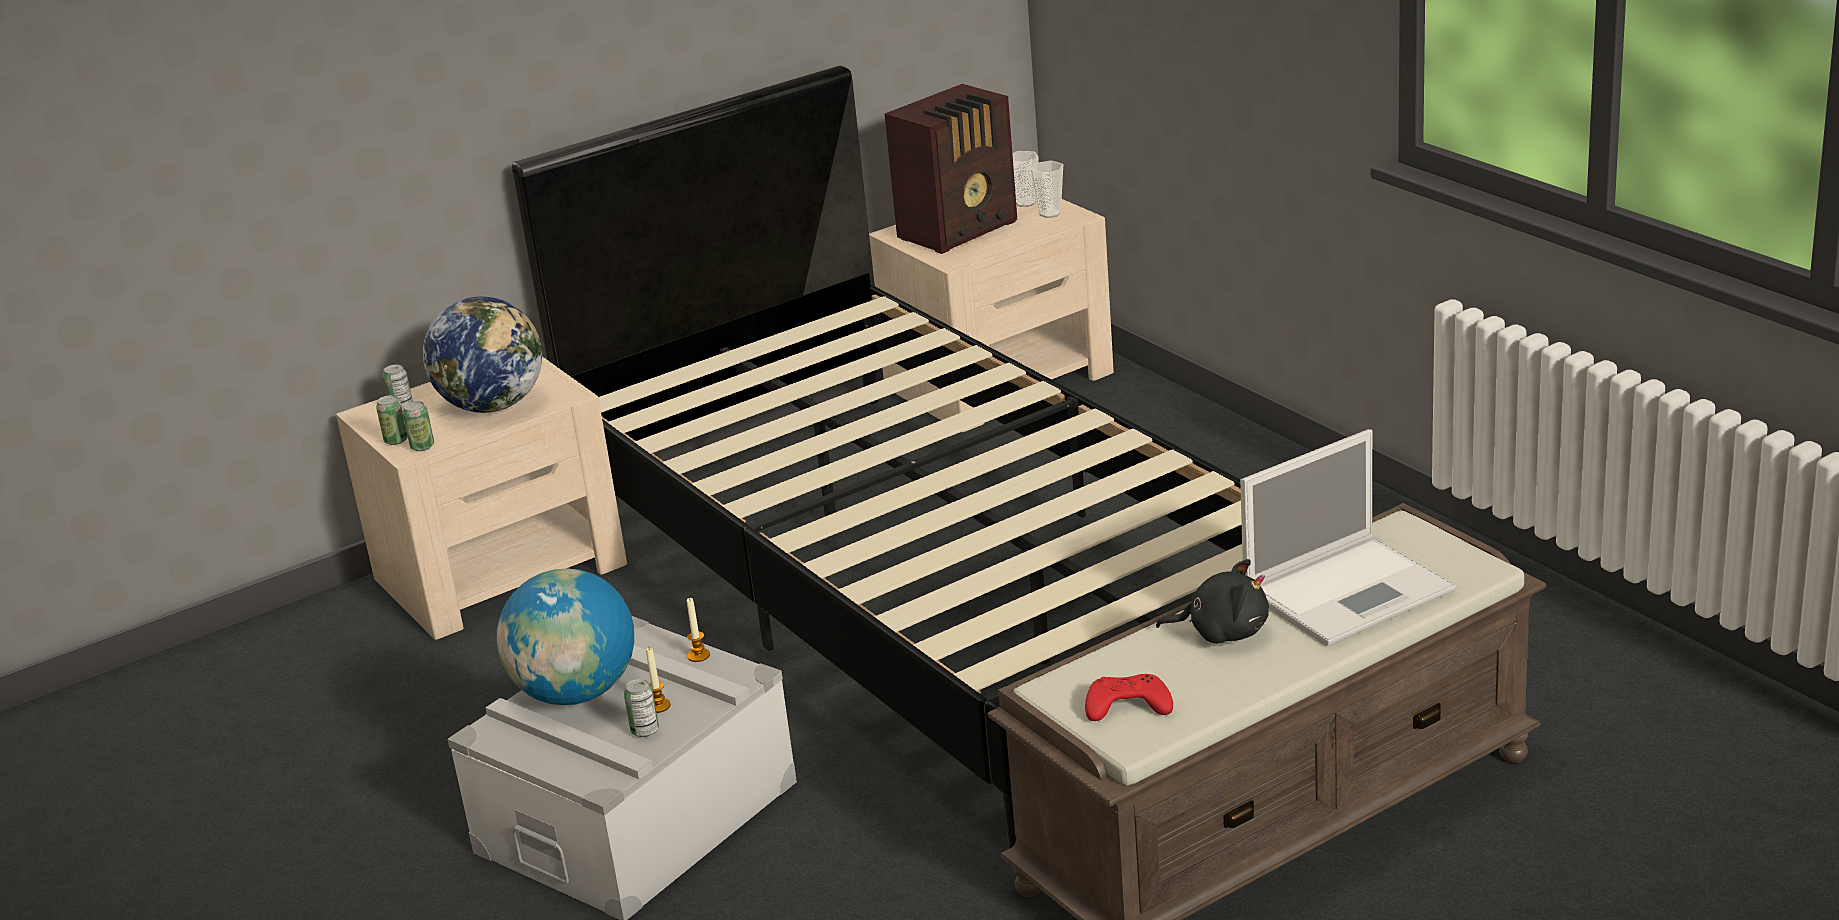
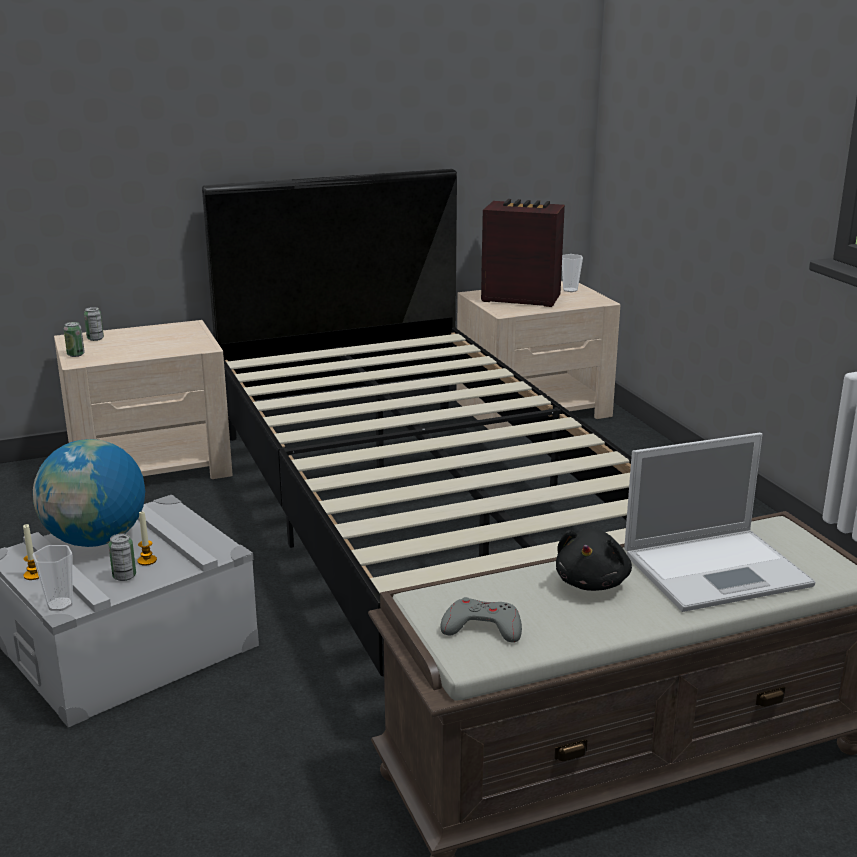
camera: 10 degrees right, 5 degrees down
(422, 447) = (88, 360): can -> none
(493, 405) = (152, 345): globe -> none
(698, 656) = (200, 531): candle -> candle (33, 575)
(961, 230) = (519, 298): radio -> radio turned 135 degrees counterclockwise
(1050, 213) = (583, 297): cup -> cup (60, 604)
(1127, 705) = (482, 627): red game controller -> grey game controller
(1222, 632) = (593, 582): black plush toy -> black plush toy turned 90 degrees clockwise

